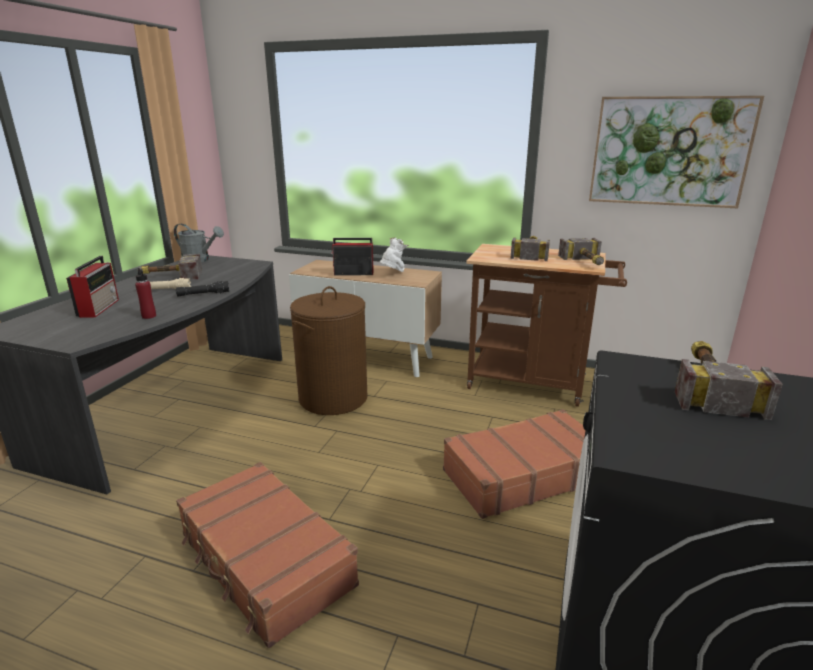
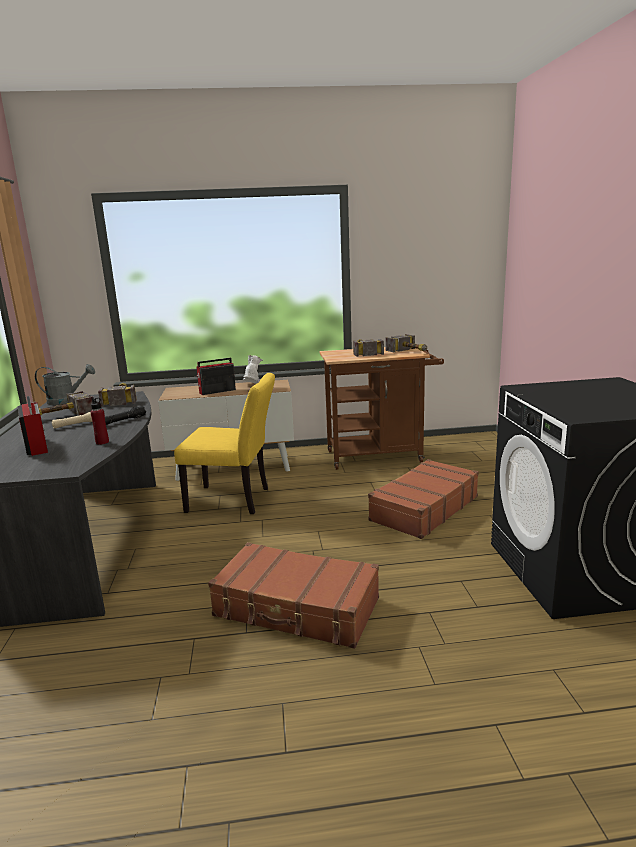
camera: 25 degrees left, 5 degrees down
(333, 398) = (235, 500): brown laundry basket -> yellow chair
(669, 152) = (440, 268): picture -> none
(708, 384) = (573, 388): hammer -> hammer (121, 398)

